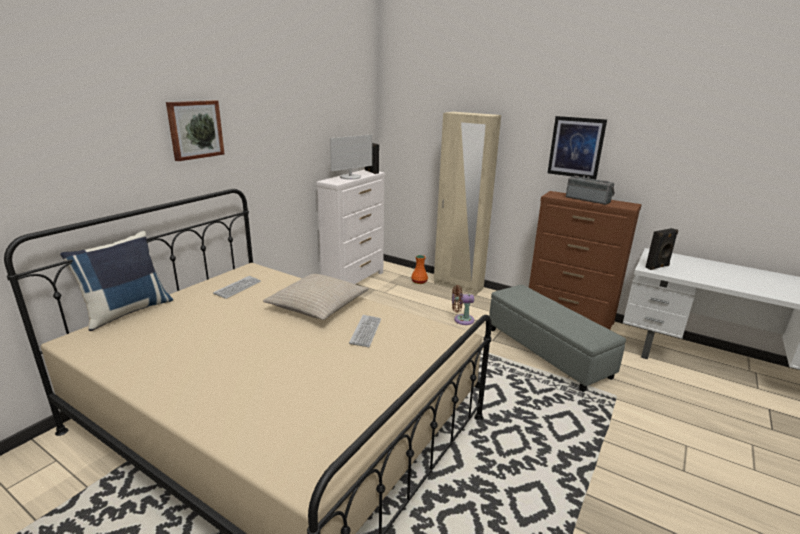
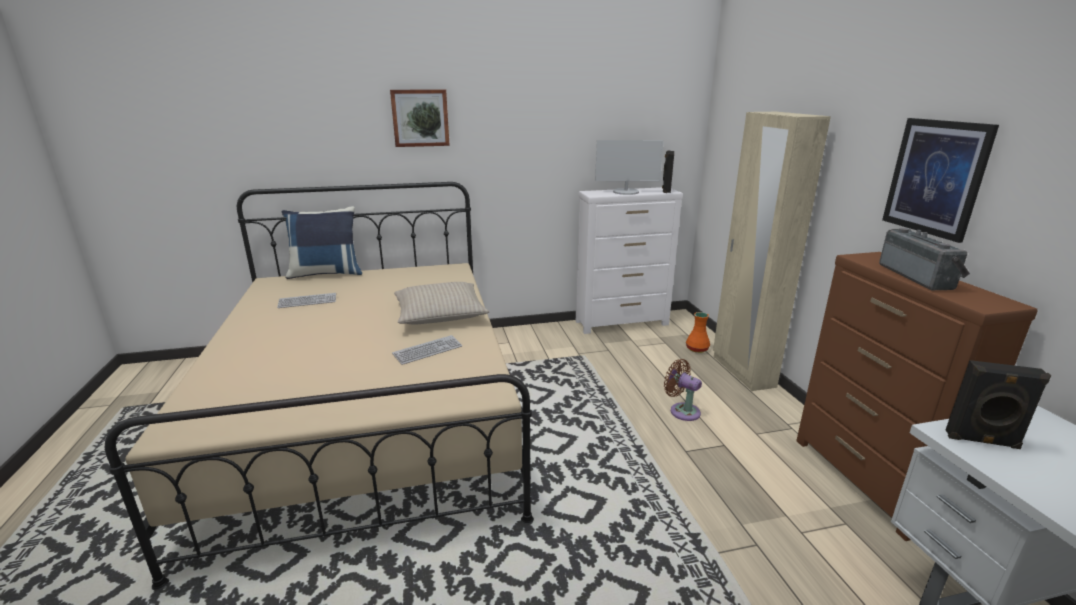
camera: 45 degrees right, 0 degrees up
(238, 288) = (417, 279): keyboard -> keyboard (307, 301)
(547, 352) = (743, 504): grey ottoman -> none

